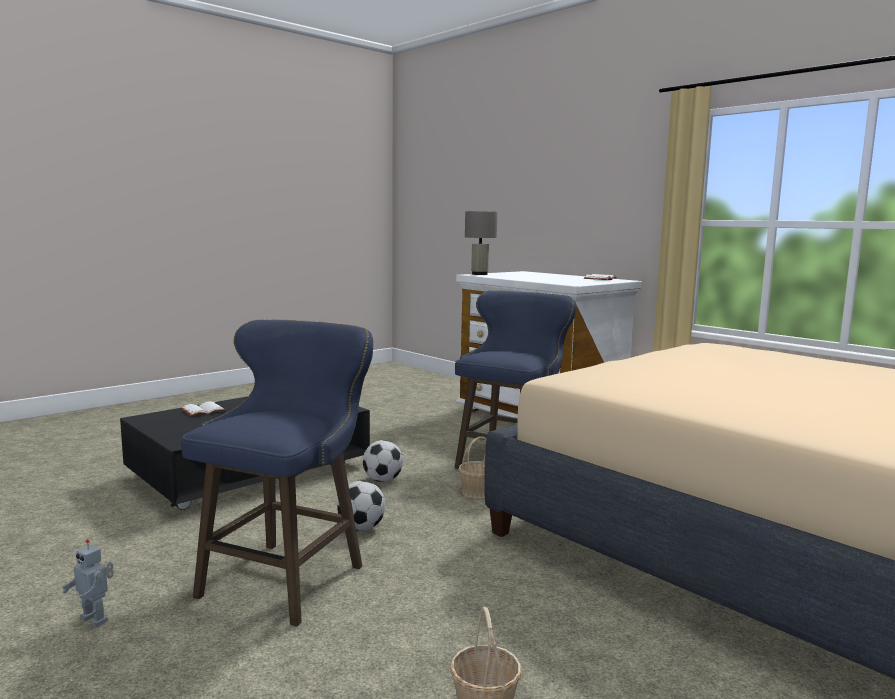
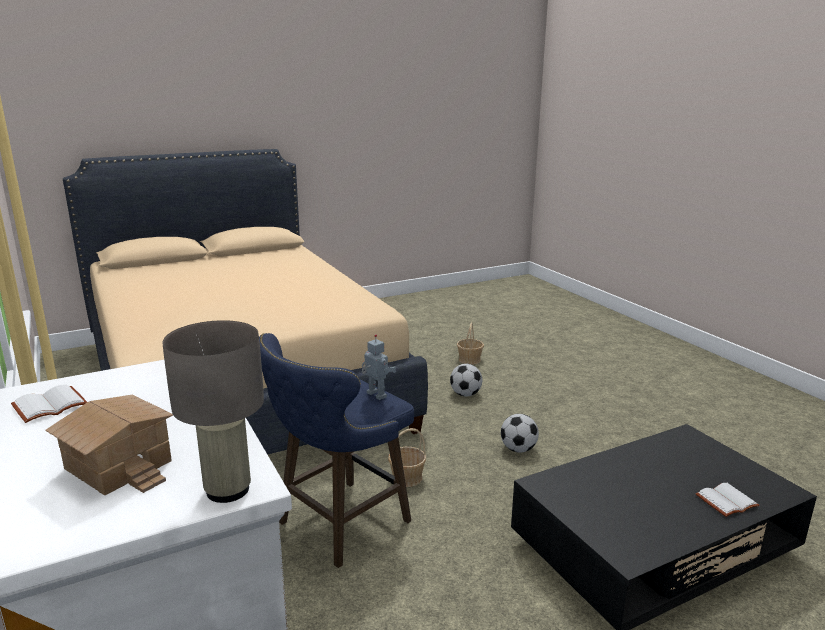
camera: 165 degrees left, 10 degrees up
(96, 619) = (659, 407): toy robot -> toy robot (375, 395)
(287, 577) = (563, 418): blue stool -> none
(382, 480) = (497, 509): football -> football (466, 394)
(530, 275) = (120, 464): none -> toy house

